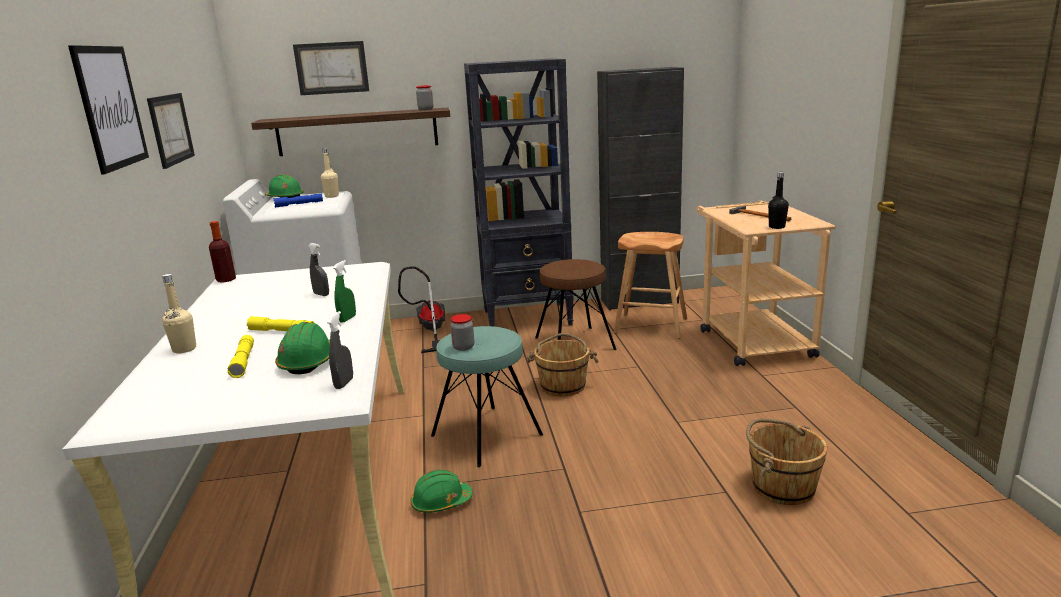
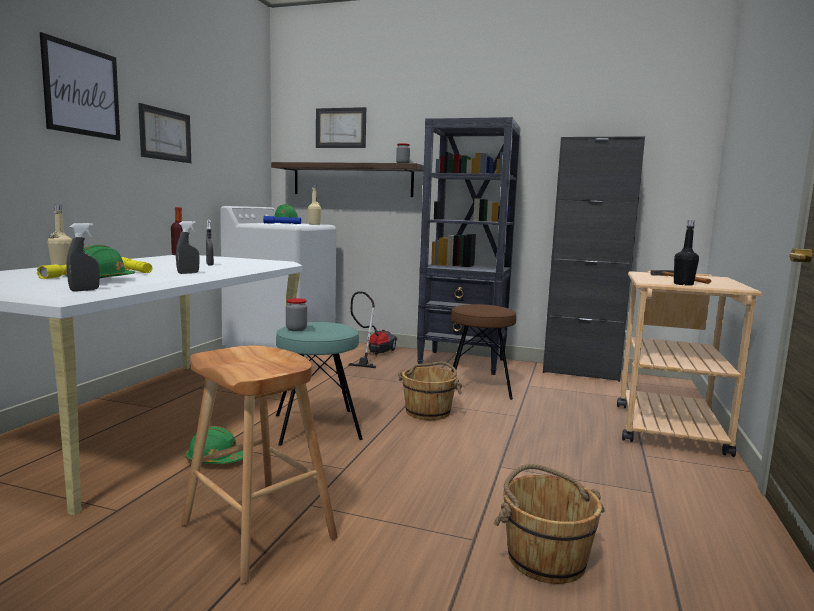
camera: 25 degrees right, 10 degrees down
(347, 319) = (188, 273): green spray bottle -> grey spray bottle
(650, 326) = (568, 391): brown stool -> brown stool (258, 531)

